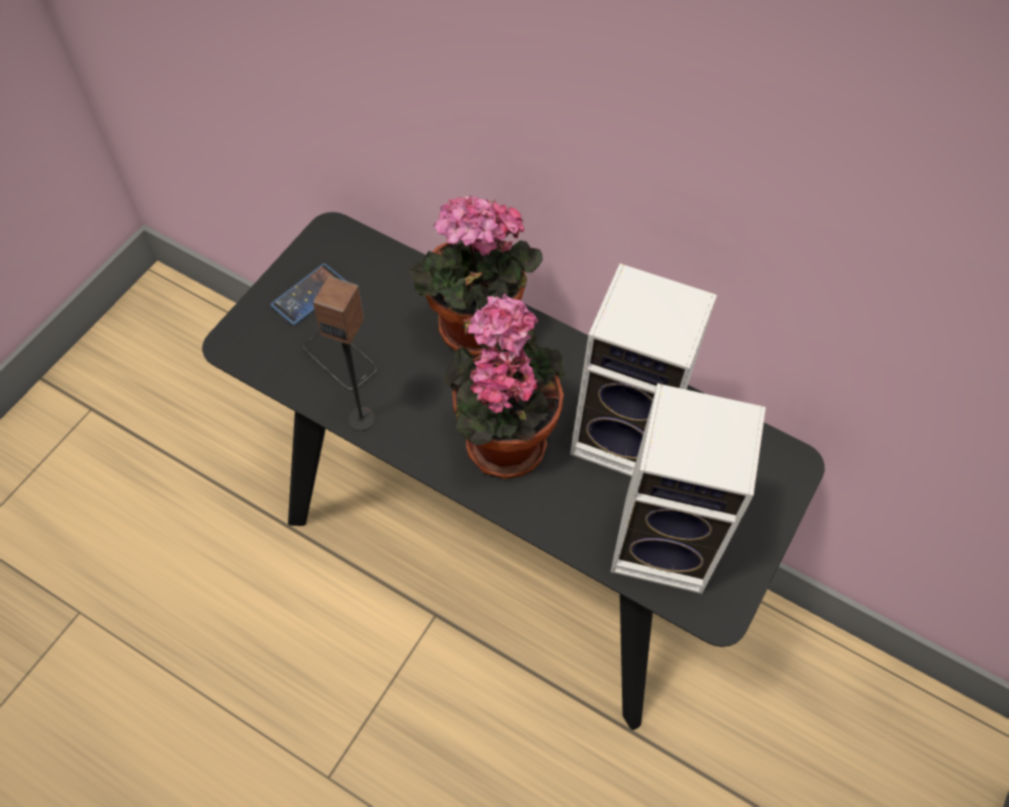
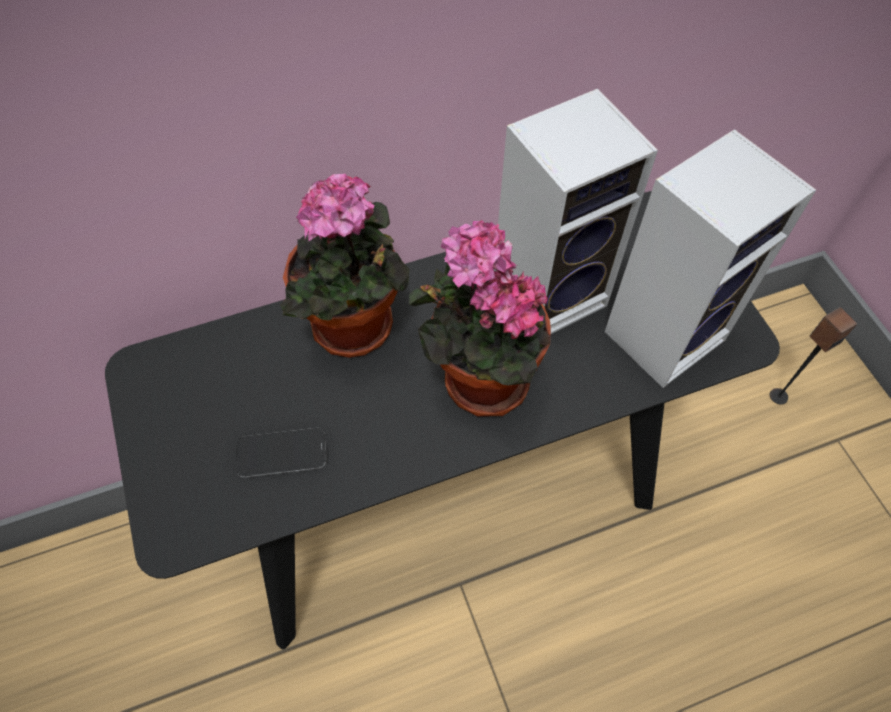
camera: 50 degrees left, 0 degrees up
(309, 295) = (185, 433): phone -> none
(362, 418) = (362, 477): speaker -> speaker (778, 396)

